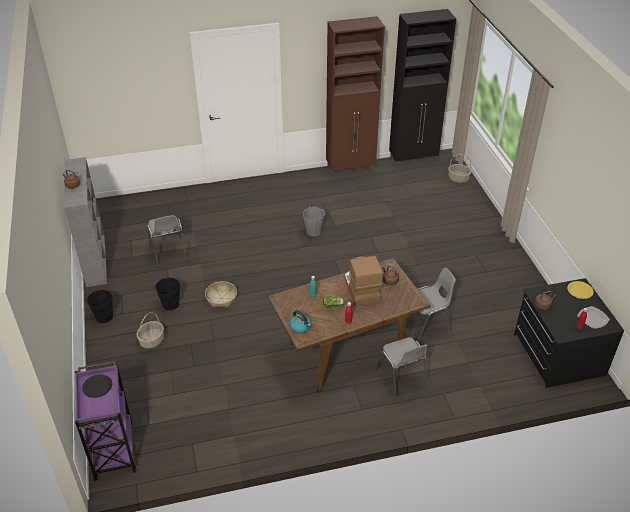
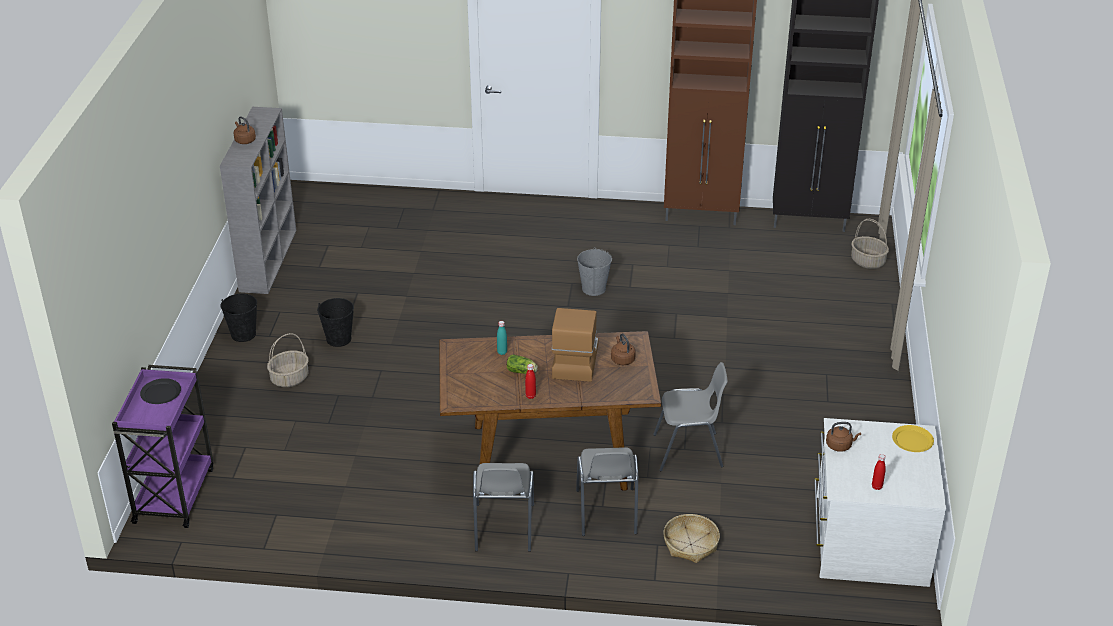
camera: 20 degrees right, 5 degrees down
(168, 252) = (371, 272): grey chair -> grey chair (503, 528)
(221, 298) = (411, 347): basket -> basket (690, 544)
(300, 327) = (460, 387): kettle -> none
(557, 354) = (868, 539): black dresser -> white dresser
(592, 318) = (906, 480): plate -> none

